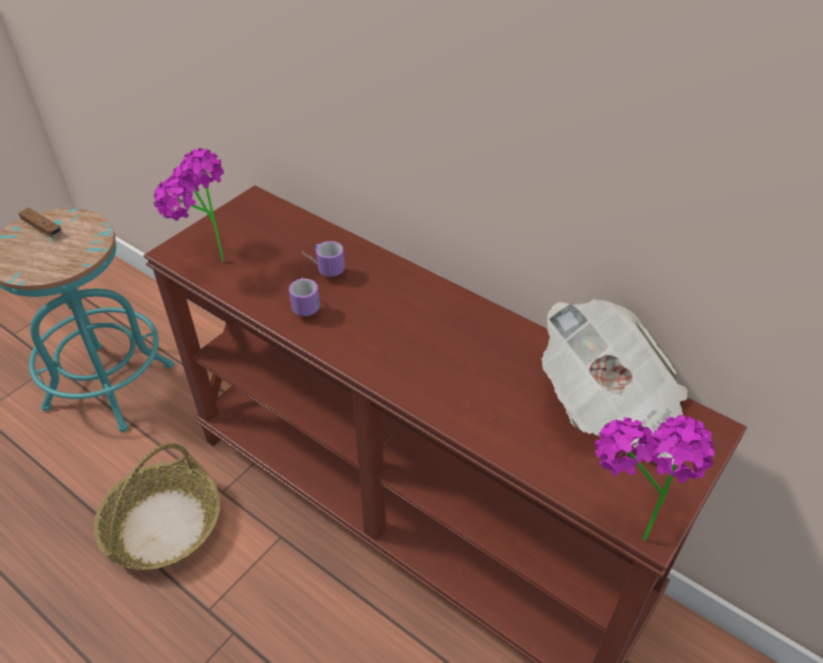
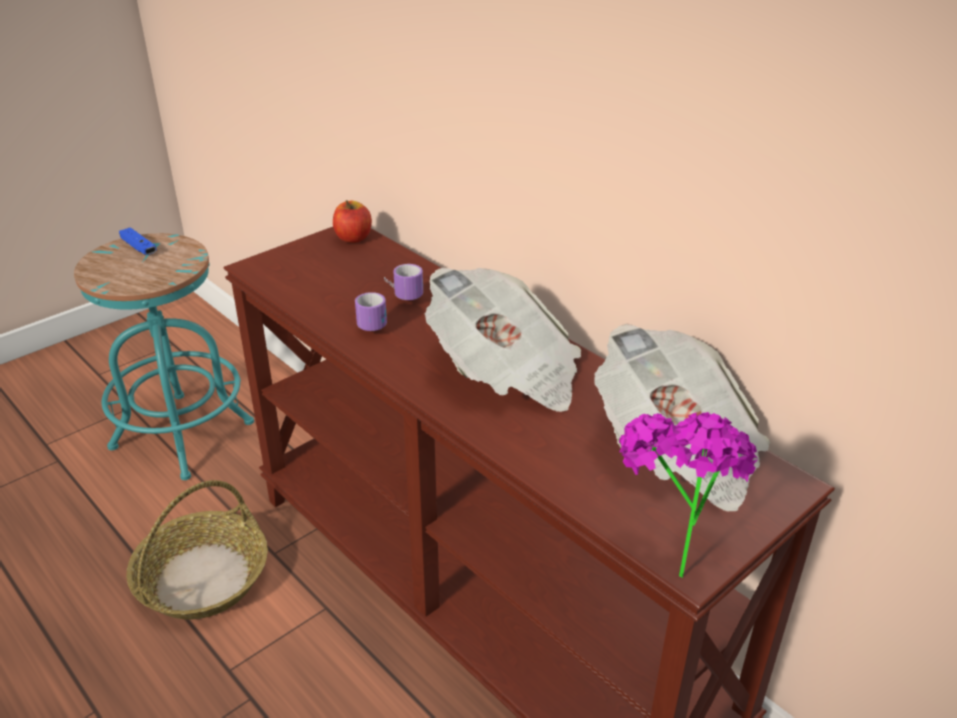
camera: 10 degrees right, 10 degrees down
(42, 228) = (139, 248): brown game controller -> blue game controller
(206, 261) = (284, 277): potted plant -> none
(260, 208) = (353, 238): none -> apple
(441, 344) = (506, 373): none -> newspaper

